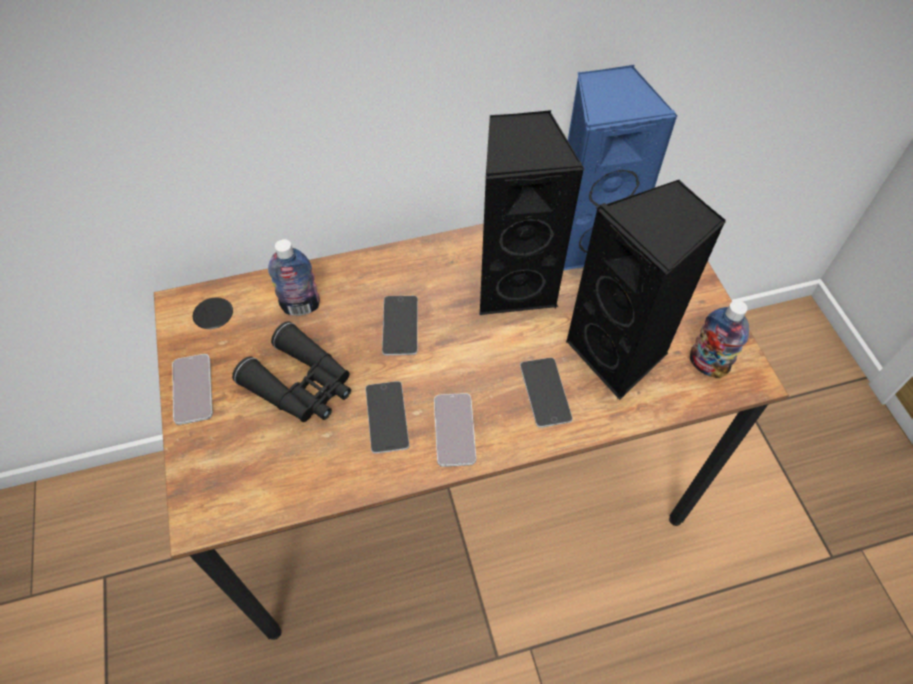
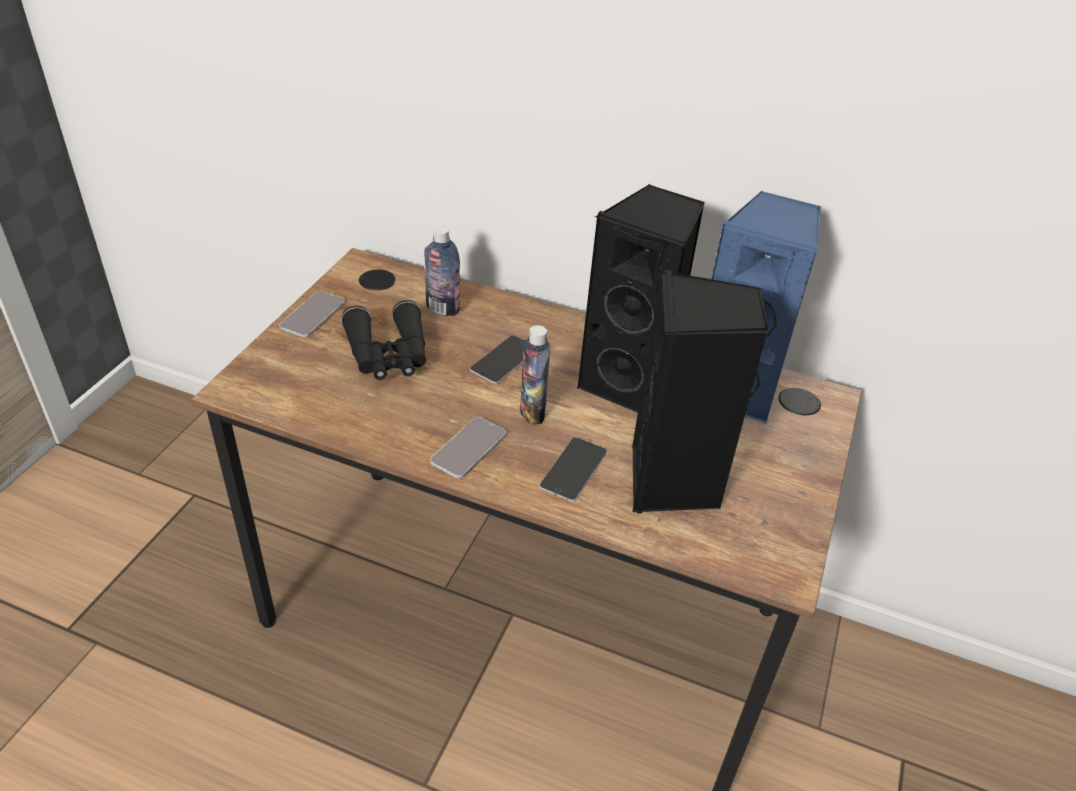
camera: 35 degrees right, 15 degrees down
(387, 416) = (427, 409): phone -> none
(707, 365) = (751, 540): bottle -> bottle (532, 412)

